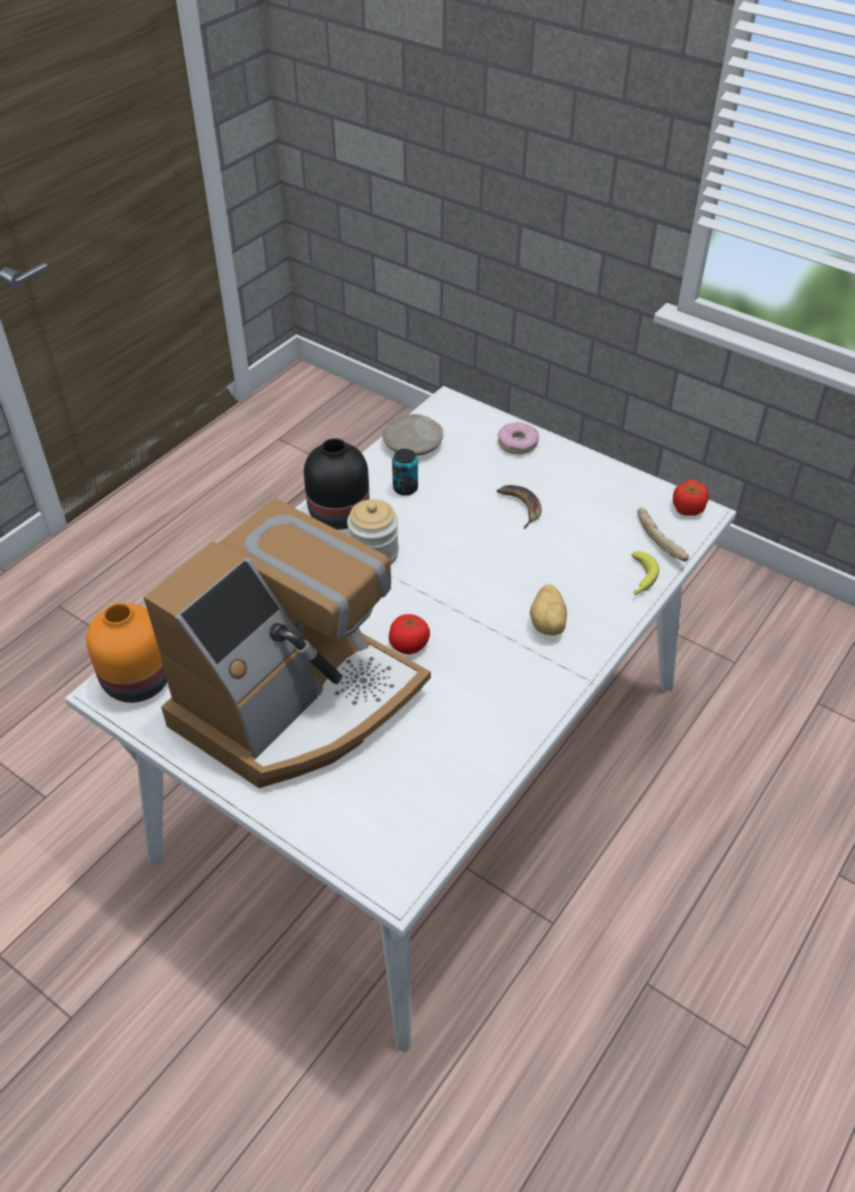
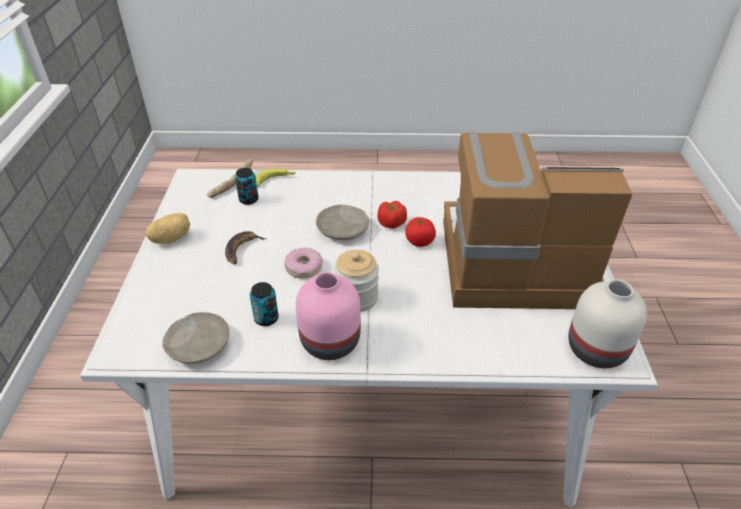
camera: 125 degrees left, 5 degrees down
(138, 682) = (597, 348): orange vase -> white vase
(340, 514) = (330, 340): black vase -> pink vase
(487, 593) = (343, 229): none -> beige plate
(517, 443) = (159, 282): donut -> donut (303, 267)
(548, 623) = (345, 198): potato -> potato (171, 238)
(612, 542) = (248, 199): none -> can
(688, 508) = (189, 183): tomato -> tomato (392, 223)

